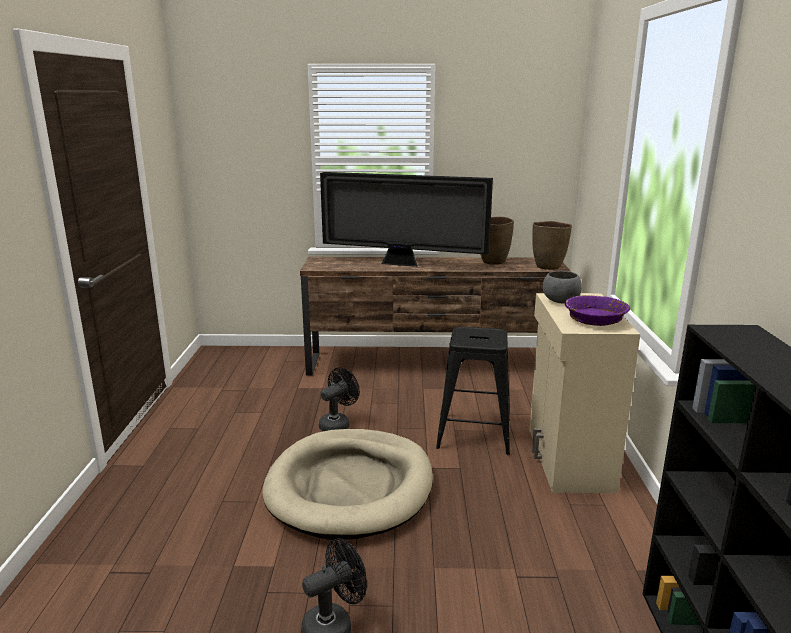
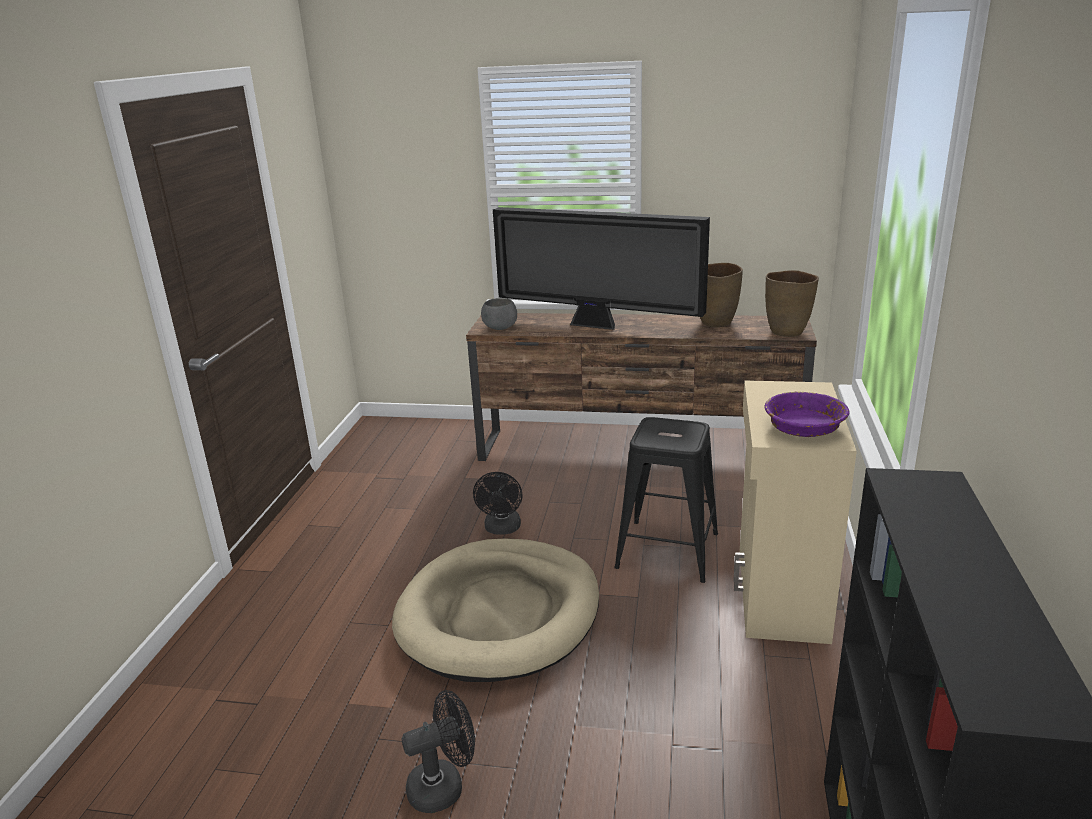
camera: 10 degrees right, 5 degrees up
(338, 424) = (502, 529): black fan -> black fan turned 135 degrees clockwise
(560, 301) = (770, 395): grey bowl -> grey bowl (500, 328)

